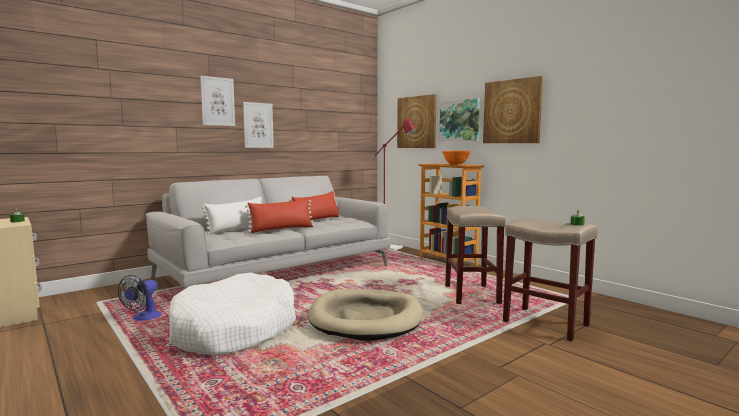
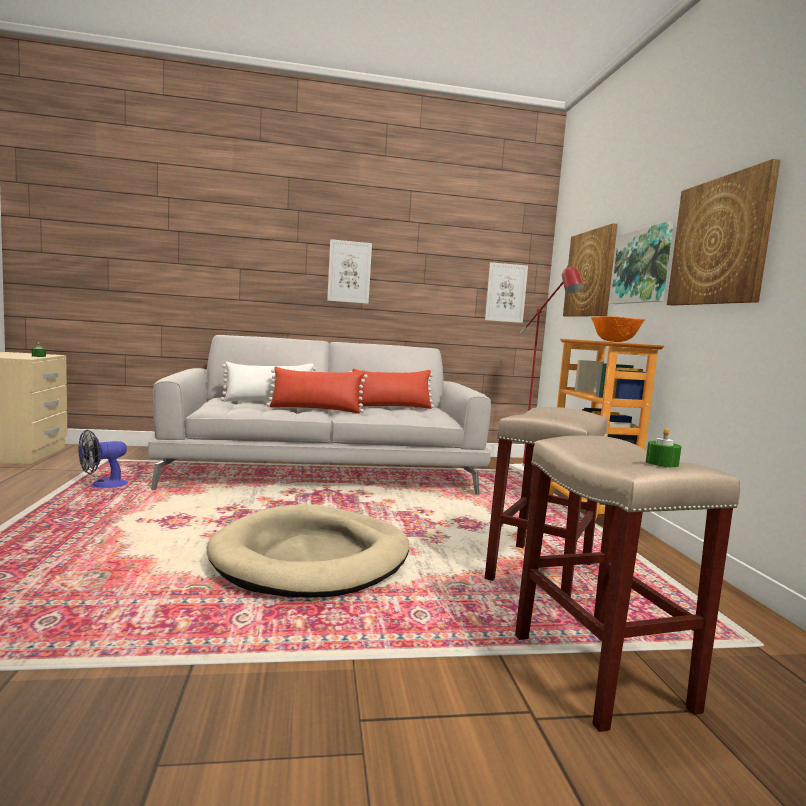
camera: 30 degrees right, 0 degrees up
(217, 101) = (295, 238): picture -> picture (506, 293)
(234, 330) = (147, 523): white dog bed -> none

